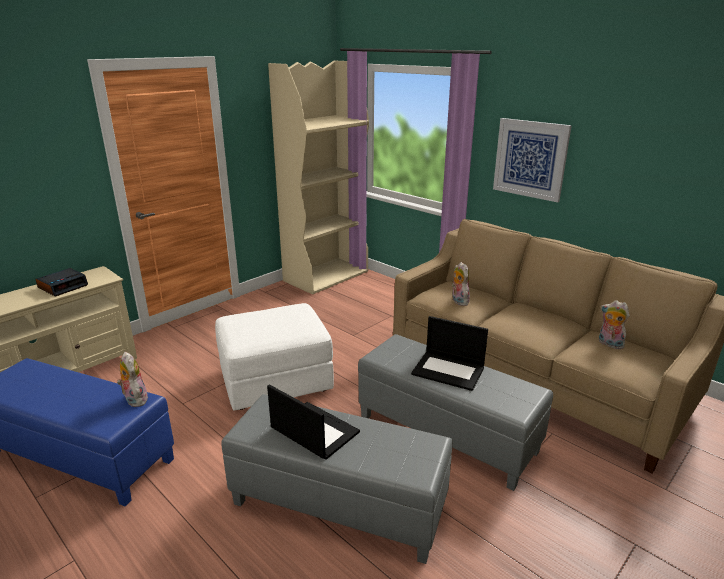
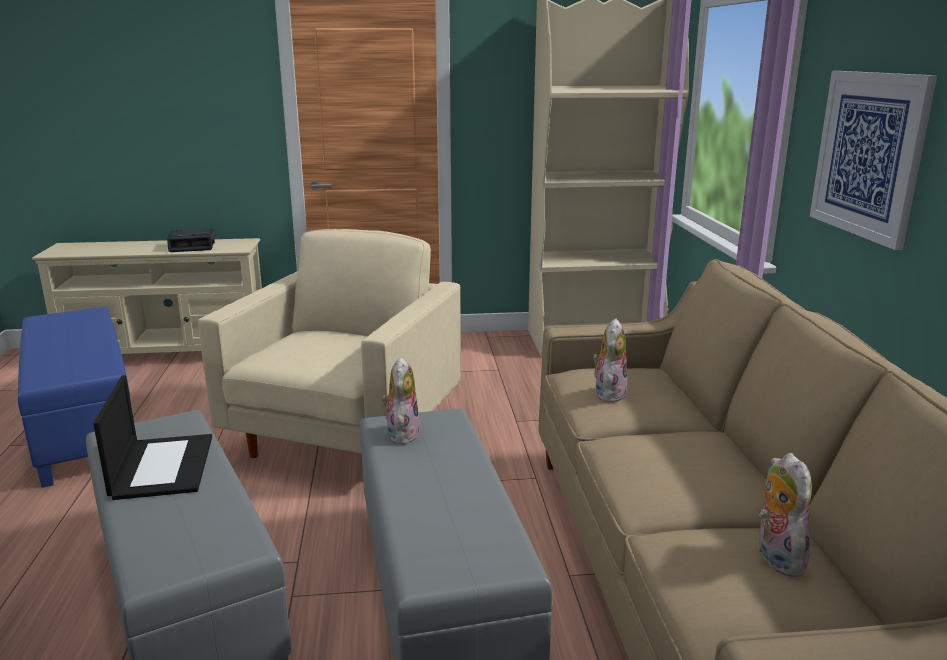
camera: 40 degrees right, 5 degrees down
(134, 399) = (98, 368): plush toy -> plush toy (401, 433)
(276, 380) = (346, 434): white ottoman -> beige armchair
(449, 370) = (440, 478): laptop -> none

